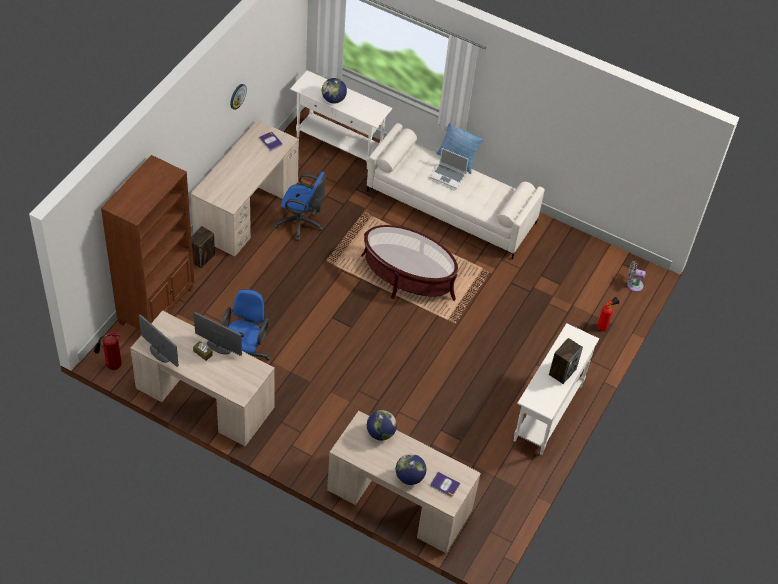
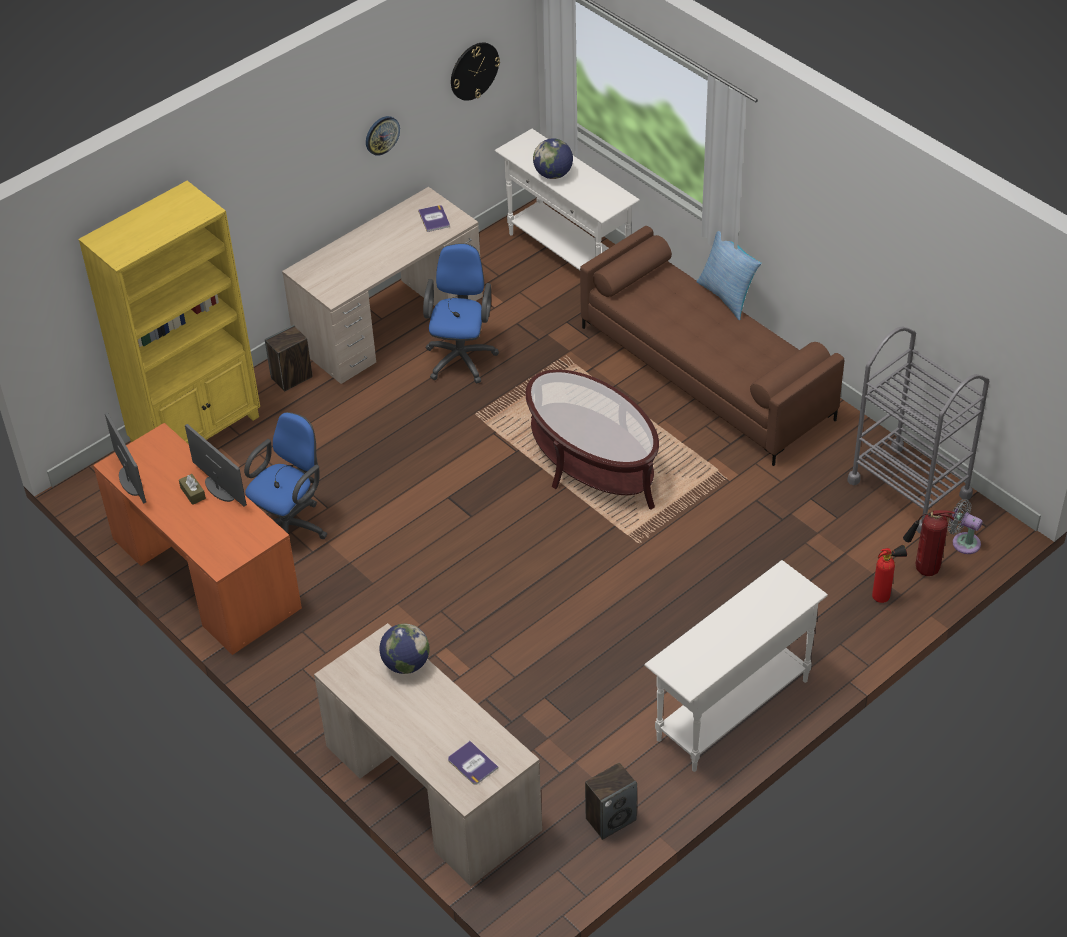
camera: 25 degrees right, 5 degrees down
(112, 366) = (94, 501): fire extinguisher -> fire extinguisher (923, 570)
(157, 305) = (197, 431): brown bookcase -> yellow bookcase
(205, 397) = (206, 572): beige desk -> orange desk
(279, 44) = (474, 71): none -> wall clock
(301, 224) = (461, 356): blue office chair -> blue office chair turned 120 degrees counterclockwise
(409, 477) = (421, 739): globe -> none
(448, 176) = (701, 317): laptop -> none
(452, 207) = (707, 373): white sofa -> brown sofa
(562, 371) = (741, 632): speaker -> speaker (611, 819)
(592, 258) = (909, 488): none -> grey cart

